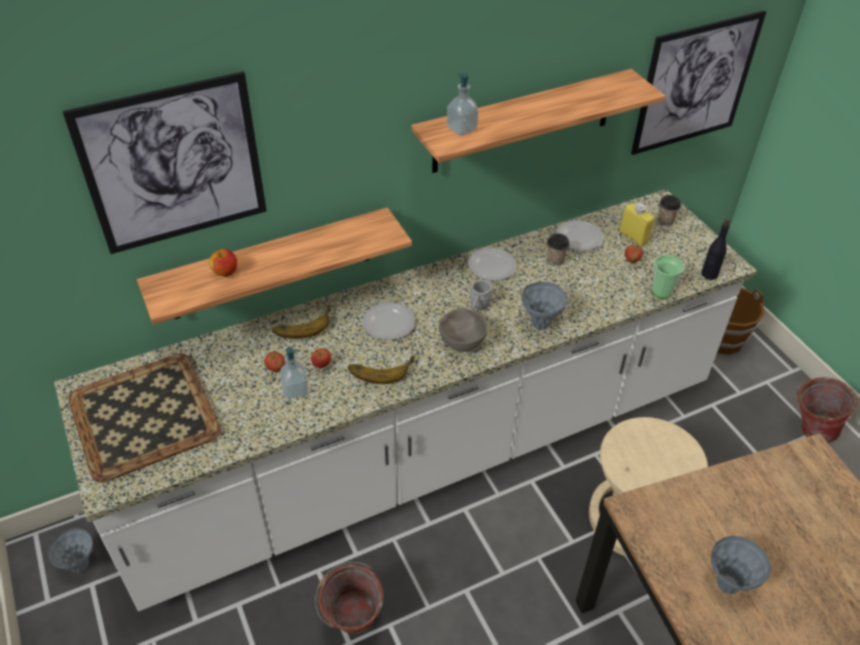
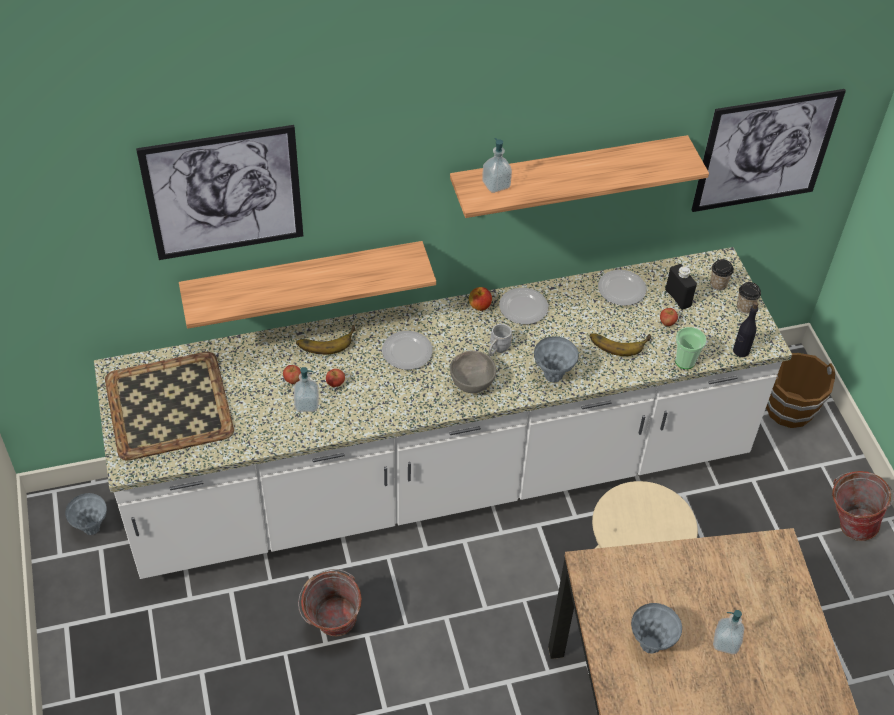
camera: 10 degrees right, 5 degrees up
(225, 272) = (258, 287): apple -> apple (479, 306)
(380, 368) = (389, 396): banana -> banana (618, 341)
(555, 260) = (589, 311): cup -> cup (745, 307)
(633, 237) = (678, 297): yellow bottle -> black bottle
(804, 566) = (725, 642): none -> soap dispenser

